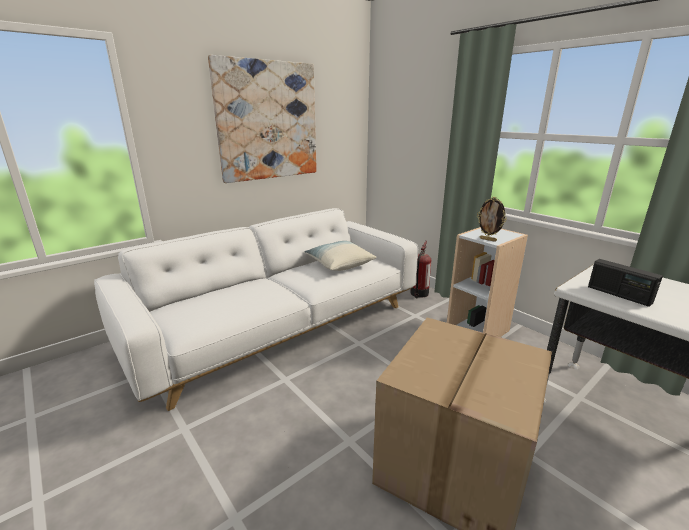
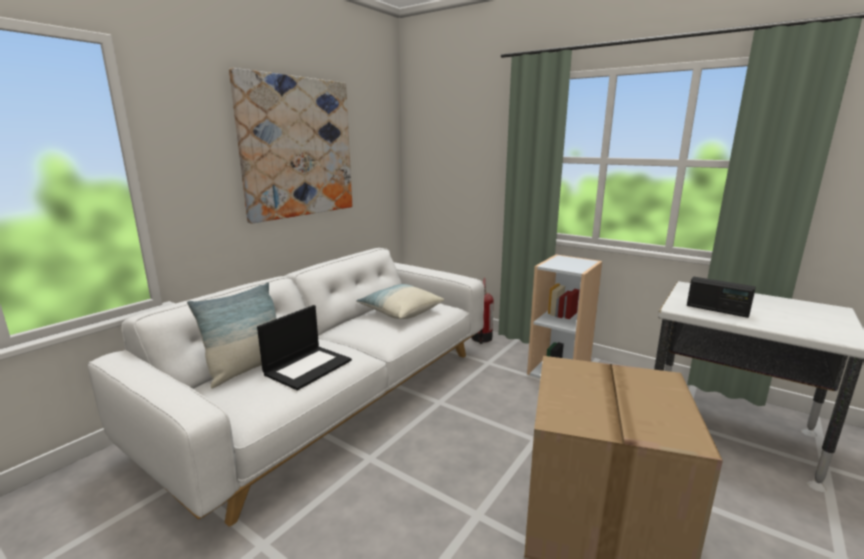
camera: 15 degrees left, 5 degrees down
(202, 297) = (247, 368): none -> pillow
(244, 301) = (308, 367): none -> laptop
(488, 239) = (569, 268): picture frame -> none

